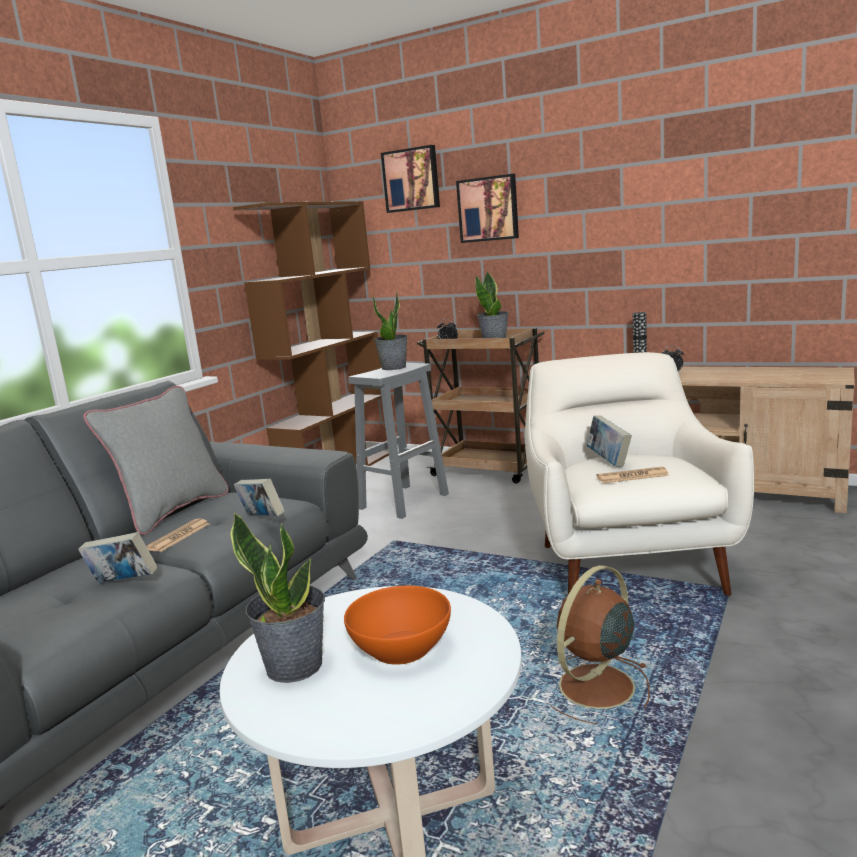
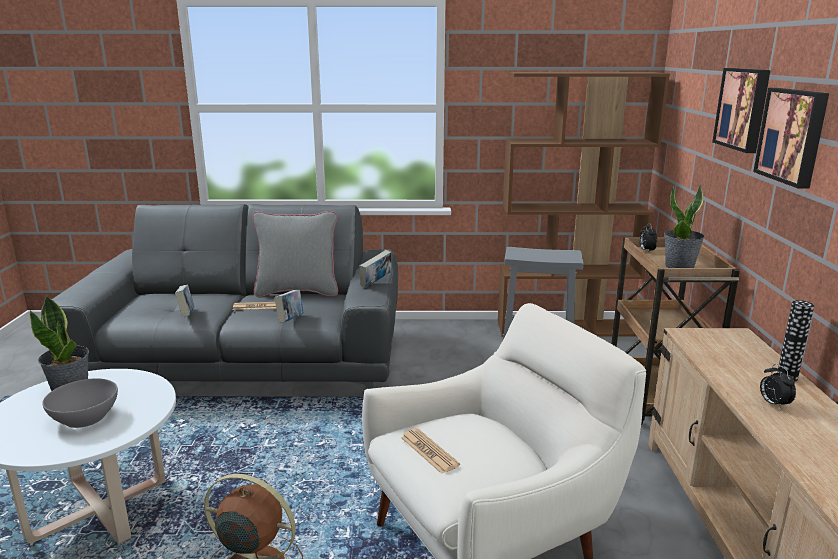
camera: 60 degrees right, 5 degrees up
(394, 367) = (553, 253): potted plant -> none
(401, 648) = (84, 417): orange bowl -> grey bowl
(412, 179) = (706, 57): picture -> picture (793, 136)
(608, 461) = (473, 430): book -> book (376, 283)

